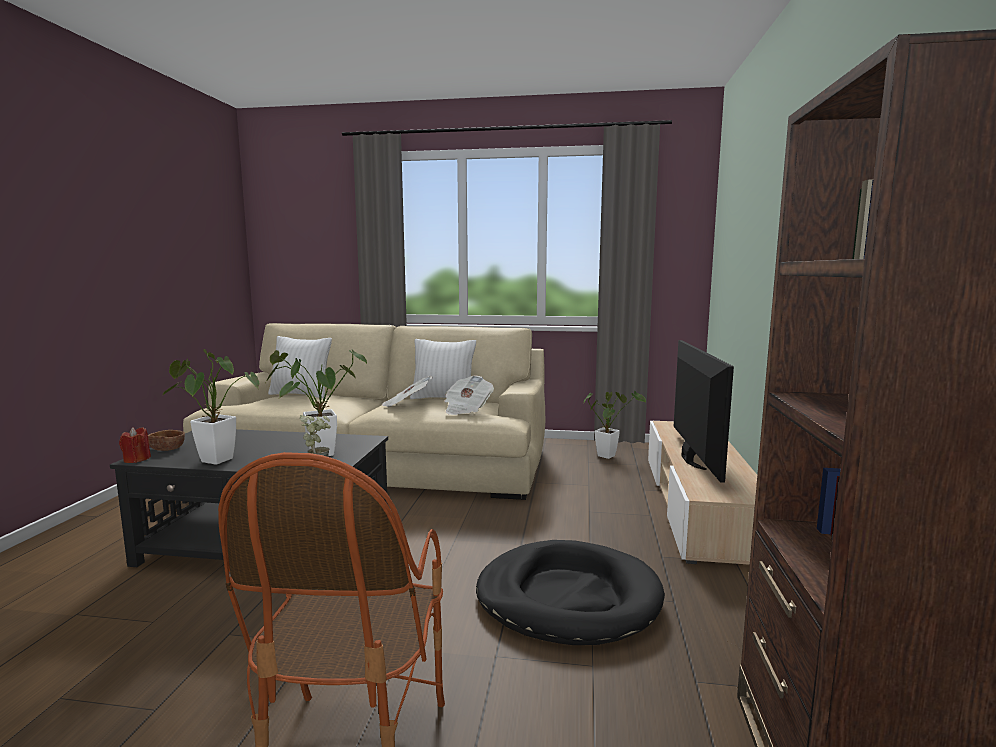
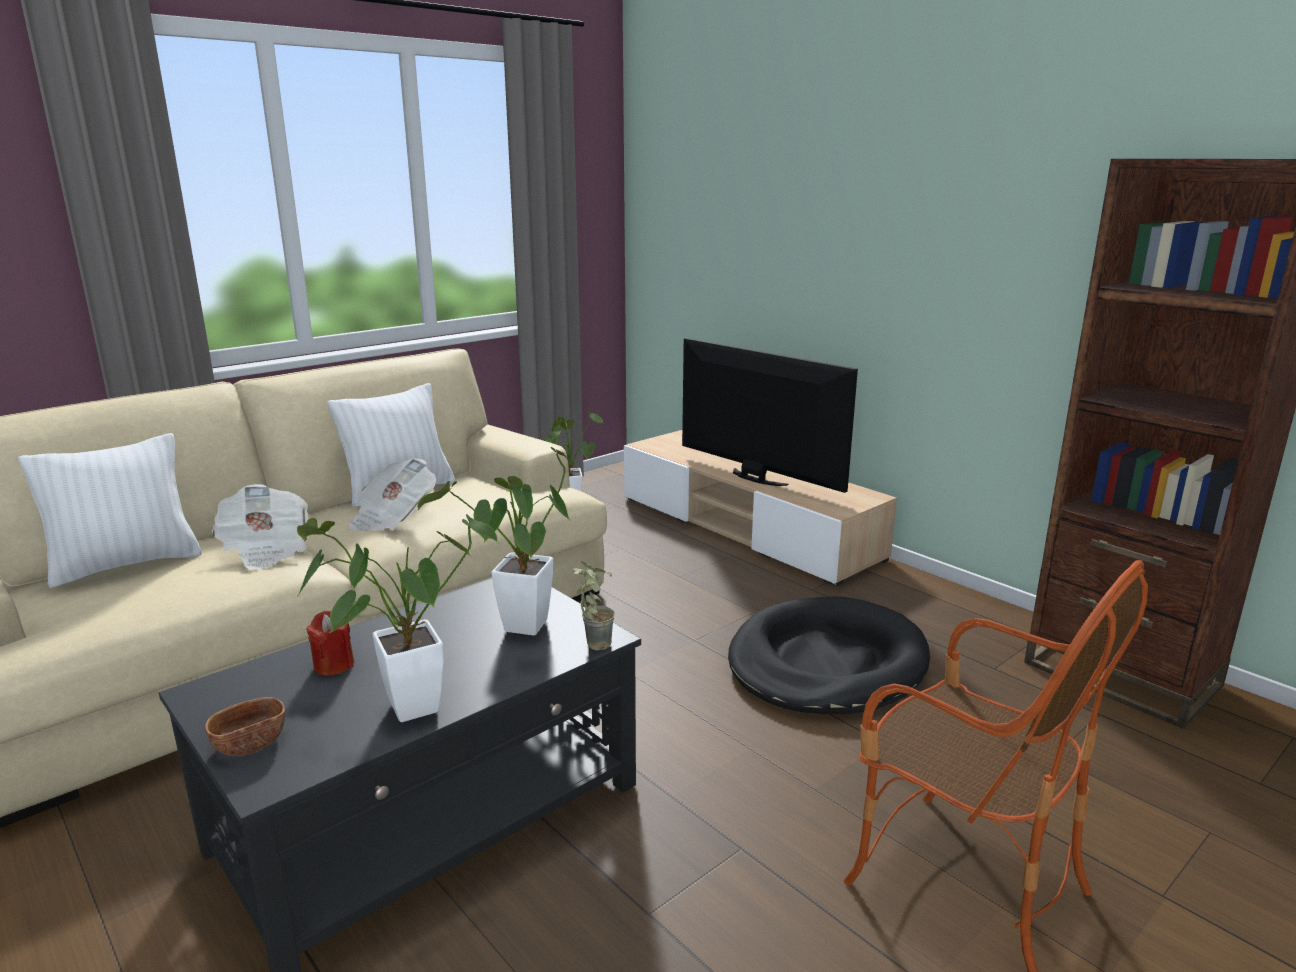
camera: 50 degrees left, 10 degrees up
(136, 459) = (266, 783): red candle -> red candle (334, 665)
(466, 409) = (494, 495): newspaper -> newspaper (266, 550)

